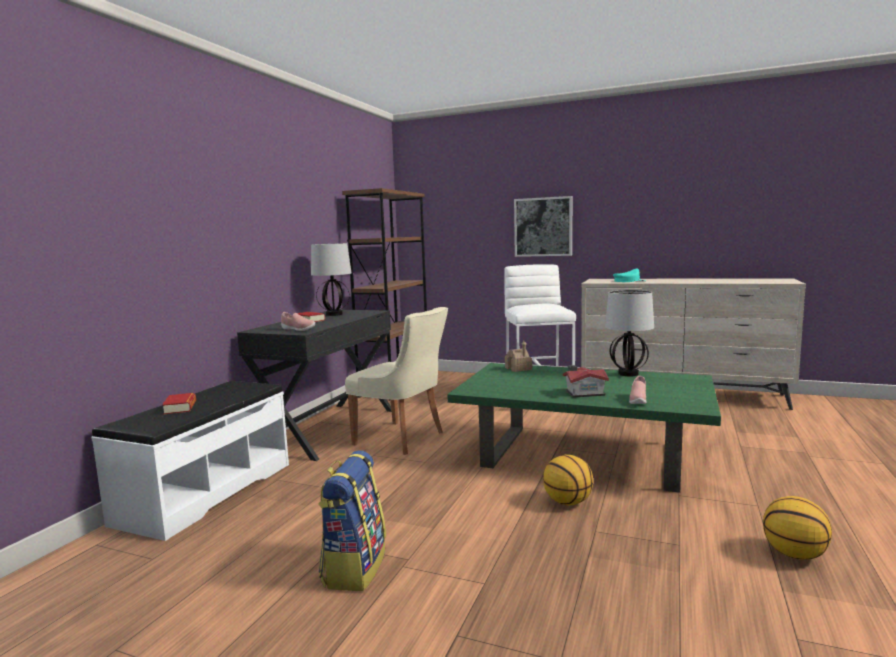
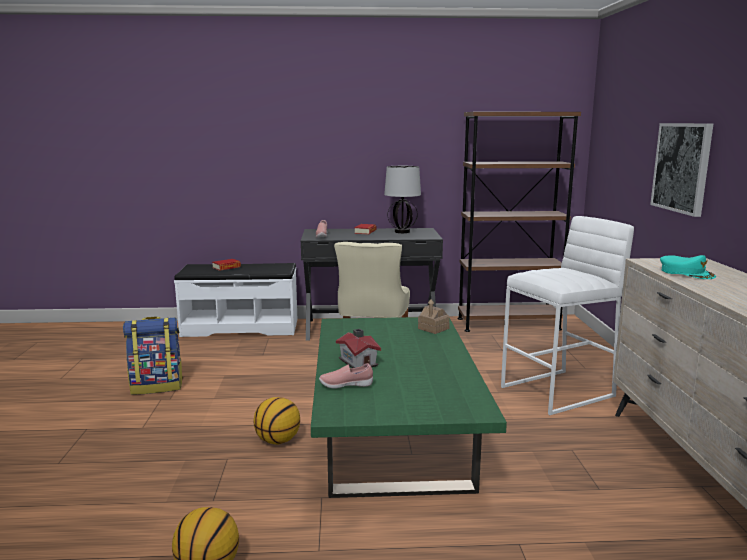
camera: 65 degrees right, 5 degrees up
(628, 374) = (460, 375): table lamp -> none

